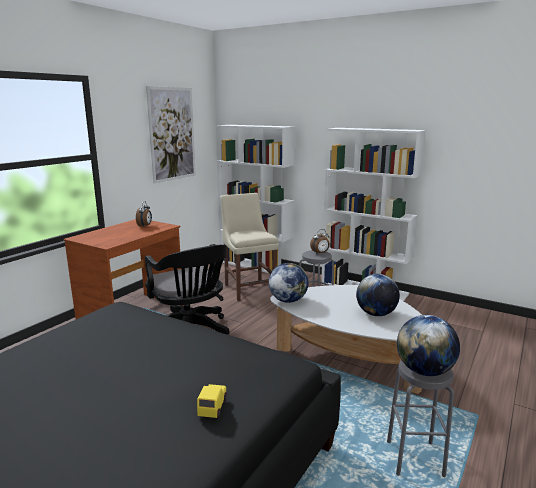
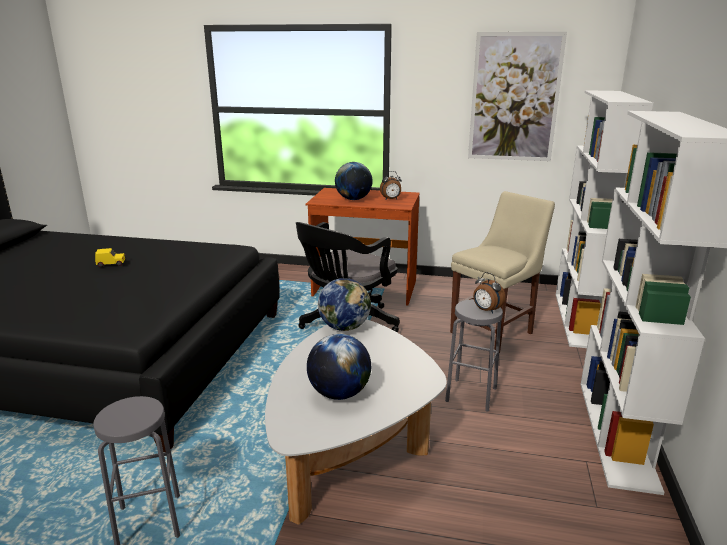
camera: 70 degrees right, 5 degrees up
(212, 407) = (62, 311): yellow toy car -> yellow toy car (111, 264)
(424, 371) = (121, 413): globe -> globe (353, 199)

